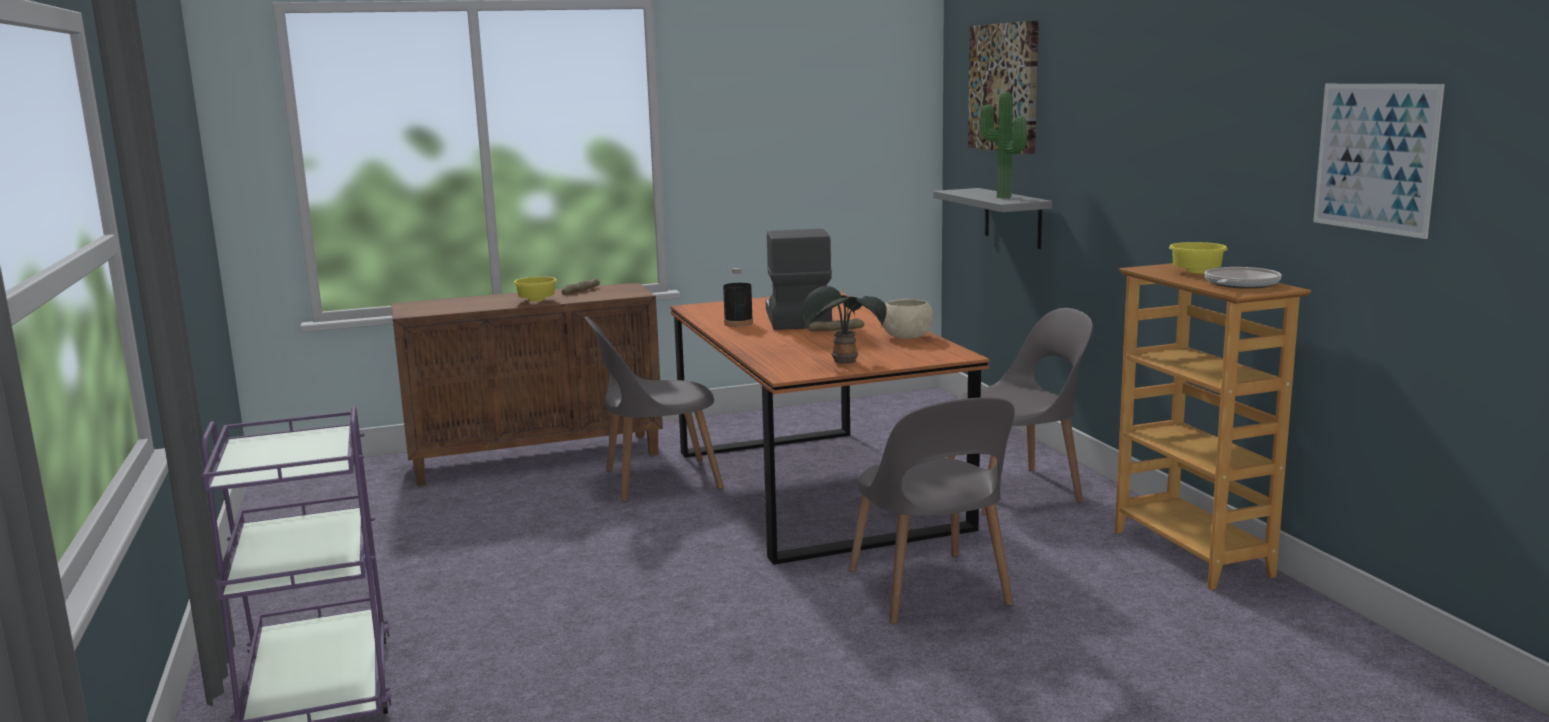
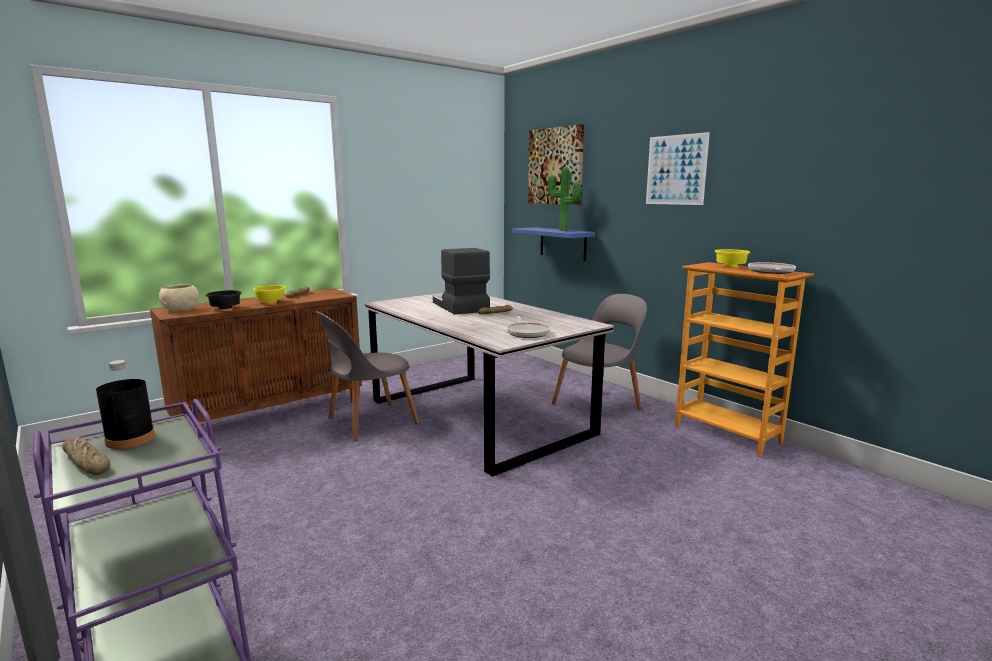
camera: 20 degrees left, 0 degrees up
(249, 456) = (87, 462): none -> bread
(477, 307) = (226, 308): none -> black bowl
(738, 323) = (425, 311): black bottle -> black bottle (130, 439)
(812, 488) = (477, 416): orange dining table -> grey dining table
(842, 362) = (527, 333): potted plant -> frying pan
(907, 337) = (545, 315): beige bowl -> beige bowl (181, 310)
(930, 591) = (607, 482): grey chair -> none
(1013, 217) = (563, 243): grey shelf -> blue shelf
(1375, 157) = (864, 192): picture -> picture (676, 170)

